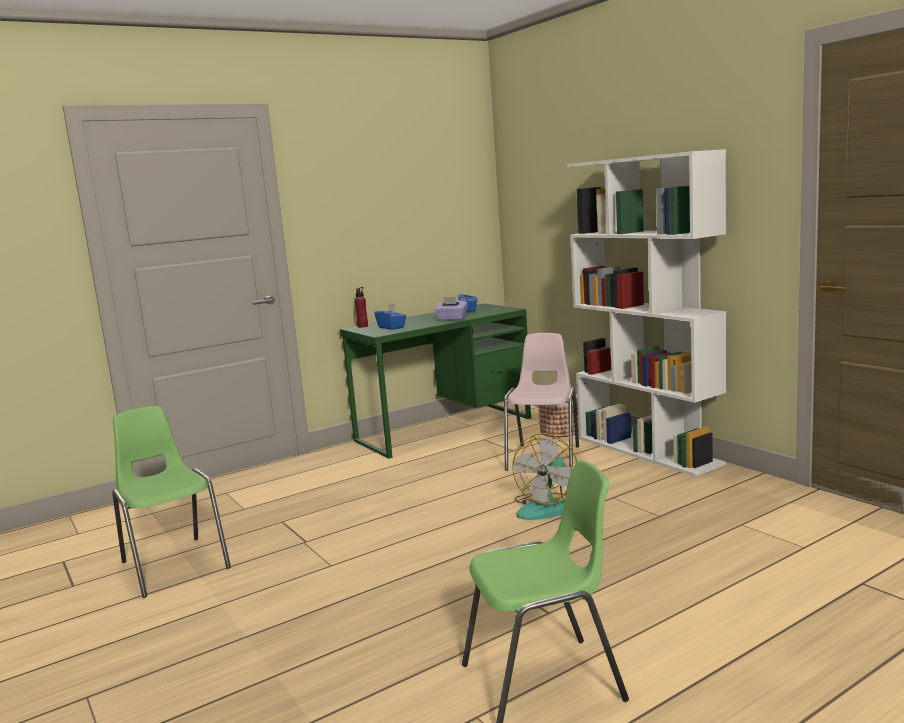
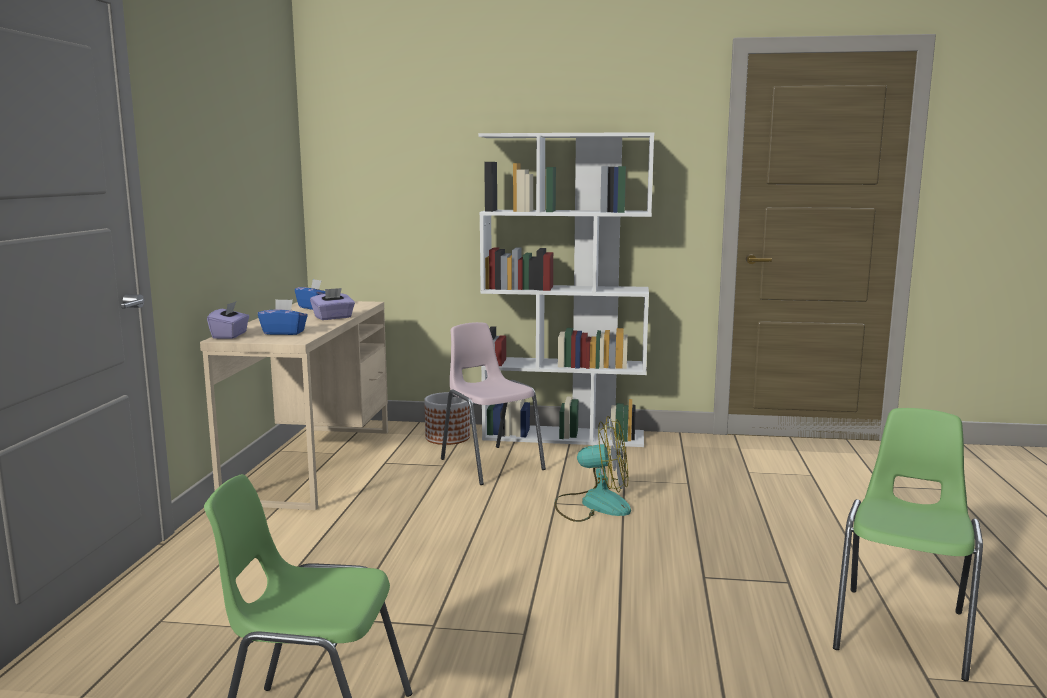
camera: 50 degrees left, 0 degrees up
(363, 326) = (230, 335): red bottle -> purple tissue box
(444, 429) = (313, 463): green desk -> beige desk
(546, 507) = (593, 504): fan -> fan turned 60 degrees counterclockwise

